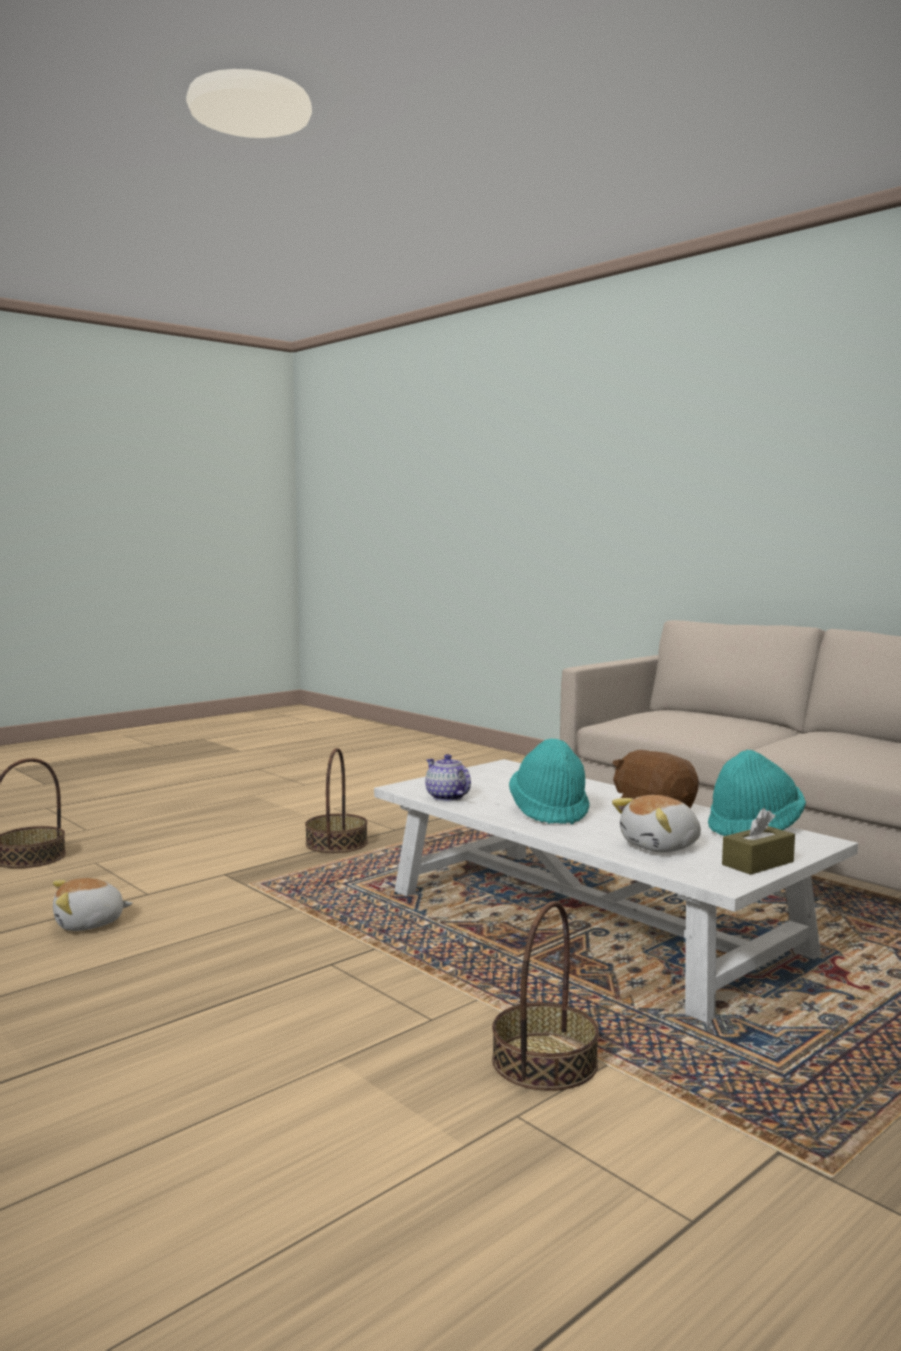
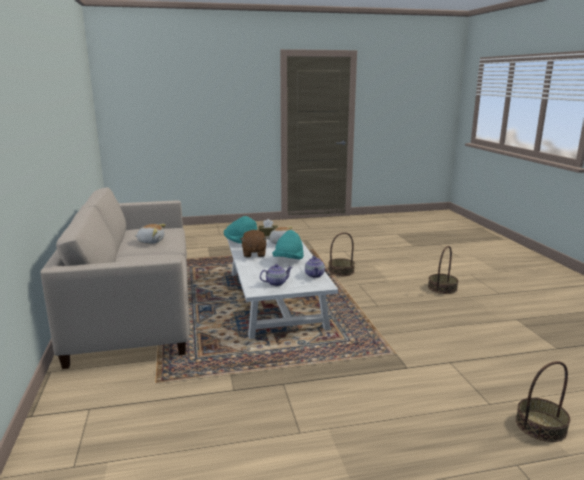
camera: 150 degrees left, 10 degrees up
(89, 924) = (474, 348): plush toy -> plush toy (151, 241)
(336, 843) = (330, 379): basket -> basket (442, 288)
(494, 777) = (276, 283): none -> teapot

